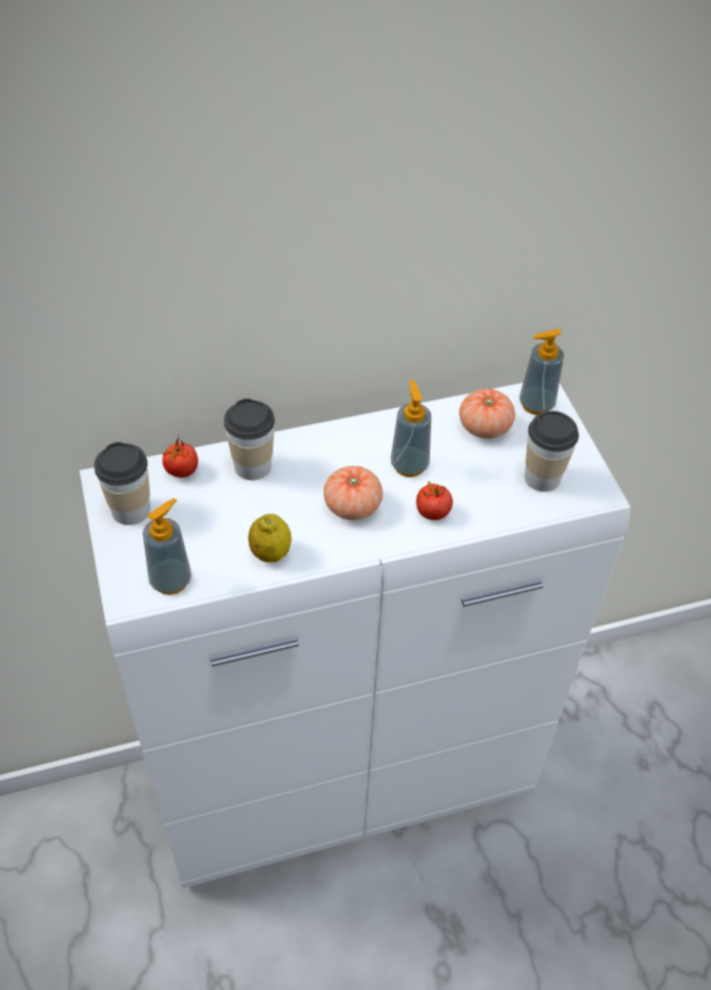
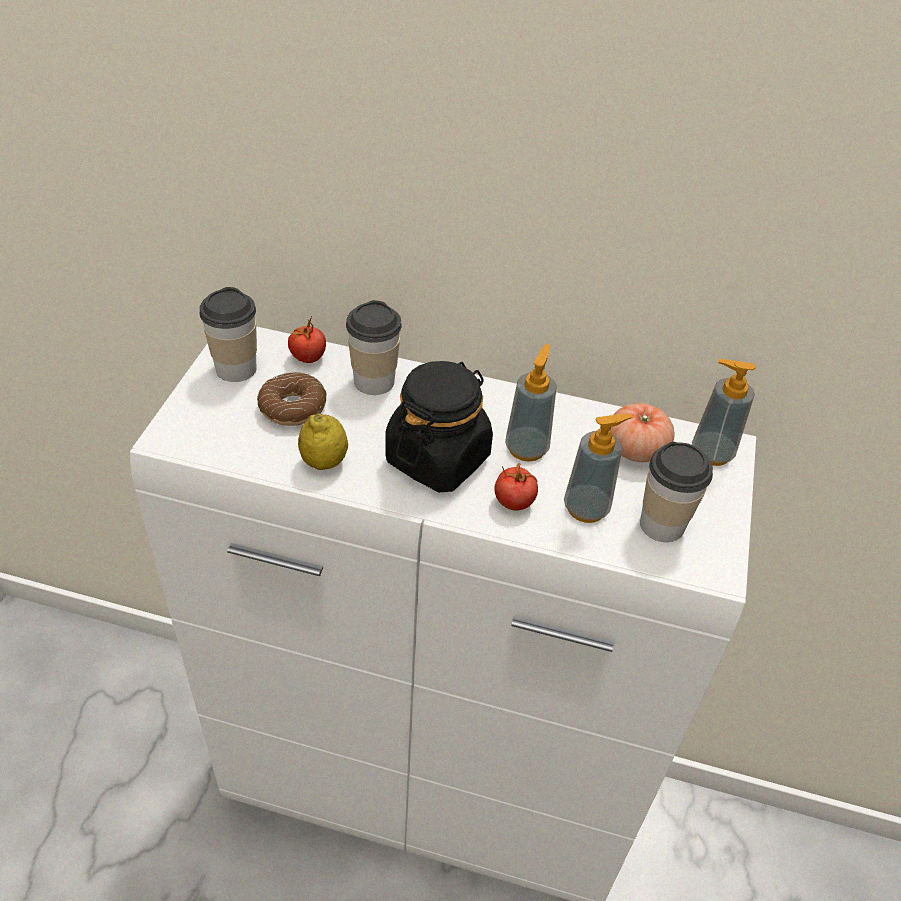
camera: 30 degrees right, 5 degrees down
(171, 580) = (216, 441): soap dispenser -> soap dispenser (586, 508)
(207, 520) = (293, 407): none -> donut
(352, 506) = (438, 458): tomato -> black jar

